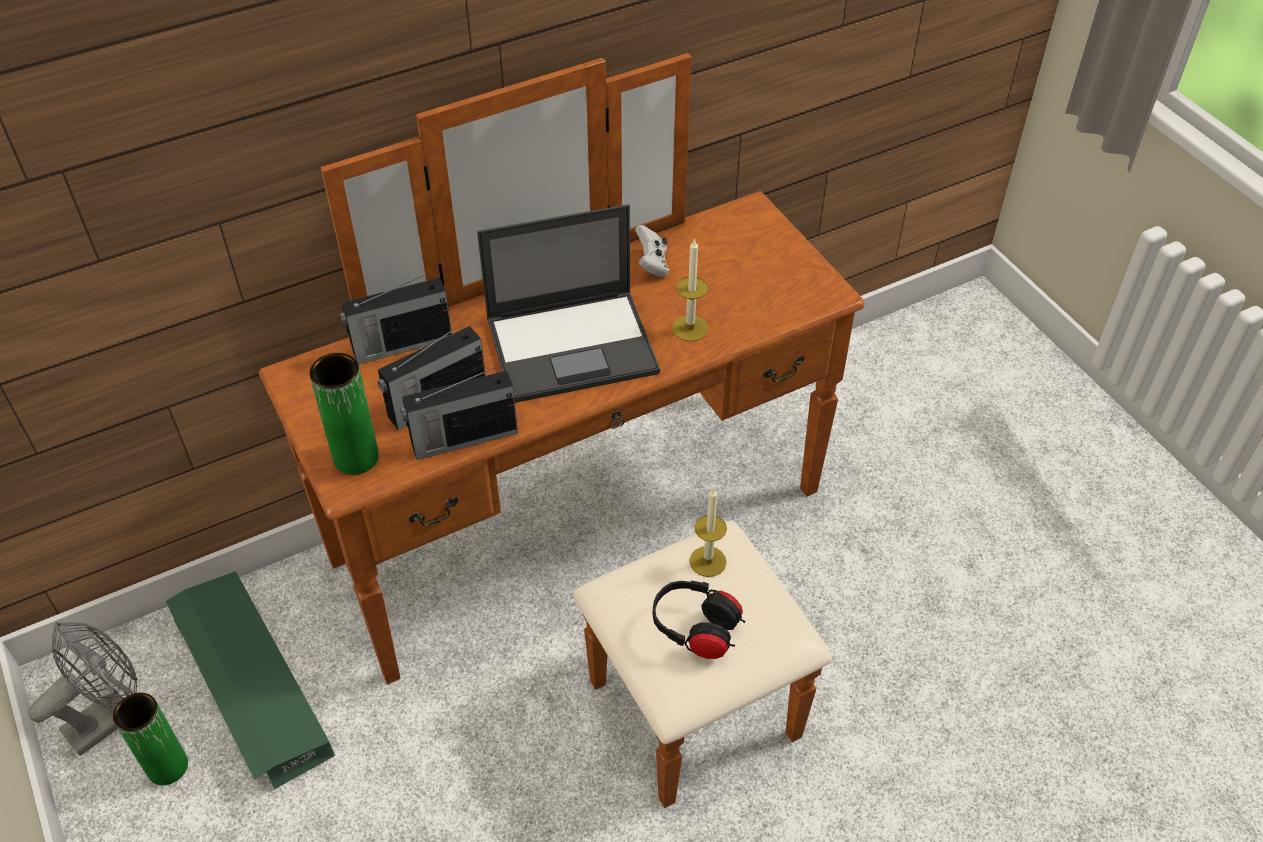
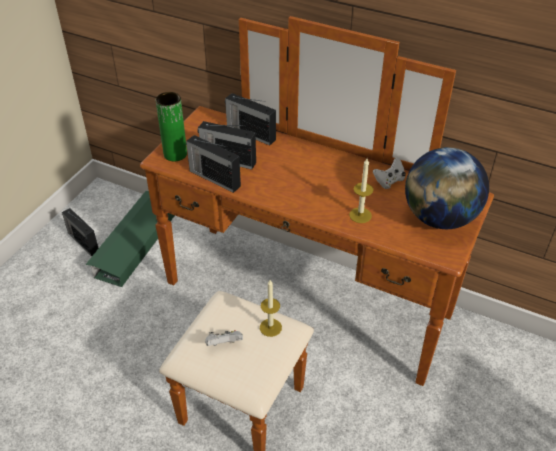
camera: 55 degrees right, 5 degrees down
(109, 716) = (93, 212): grey fan -> none
(167, 766) = (83, 242): green vase -> radio
(574, 345) = (305, 182): laptop -> none
(696, 630) = (224, 344): black headphones -> white game controller
(761, 261) = (439, 218): none -> globe

